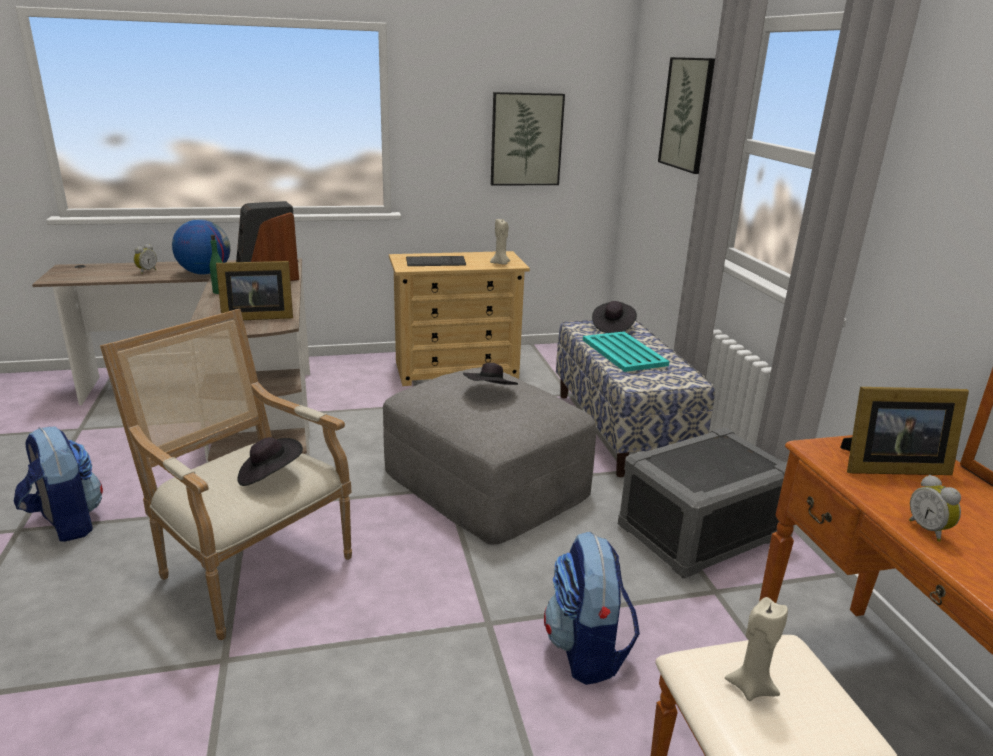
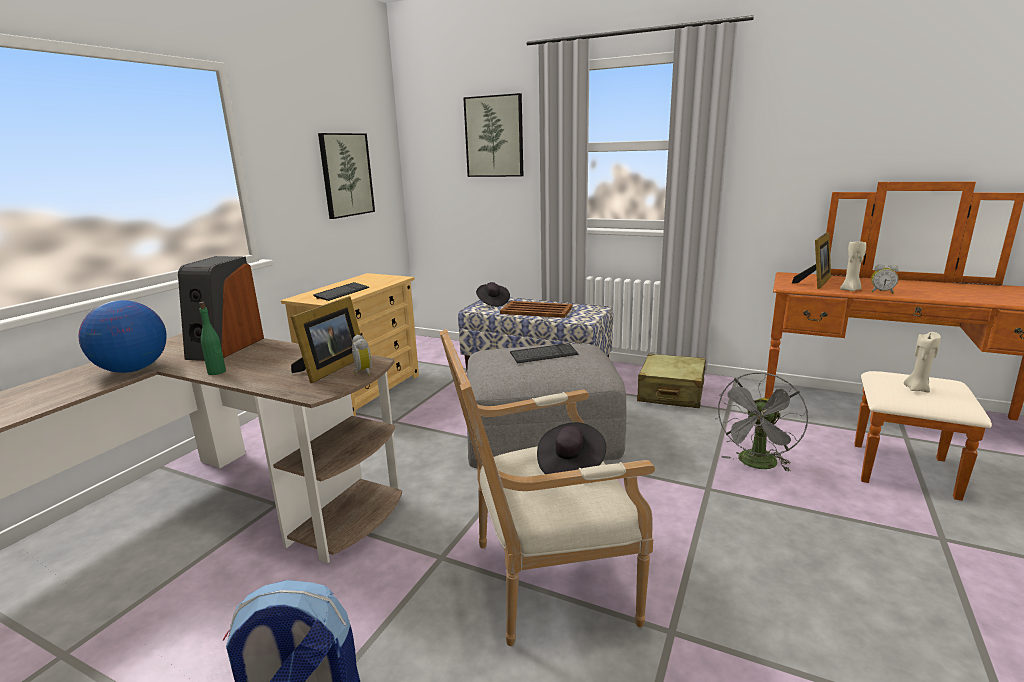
camera: 50 degrees left, 5 degrees down
(146, 271) = (37, 396): alarm clock -> alarm clock (361, 372)
(490, 393) = (543, 355): black hat -> keyboard
(500, 263) = (388, 280): beige candle -> beige candle (850, 290)
(587, 650) = (757, 465): backpack -> grey fan
(624, 353) = (537, 310): turquoise tray -> brown tray
(699, 533) = (671, 393): grey storage box -> beige suitcase

